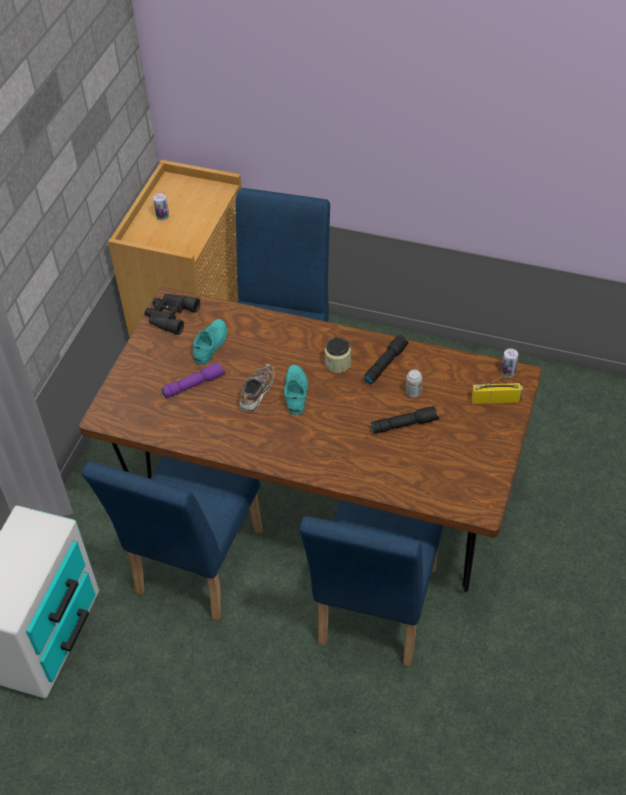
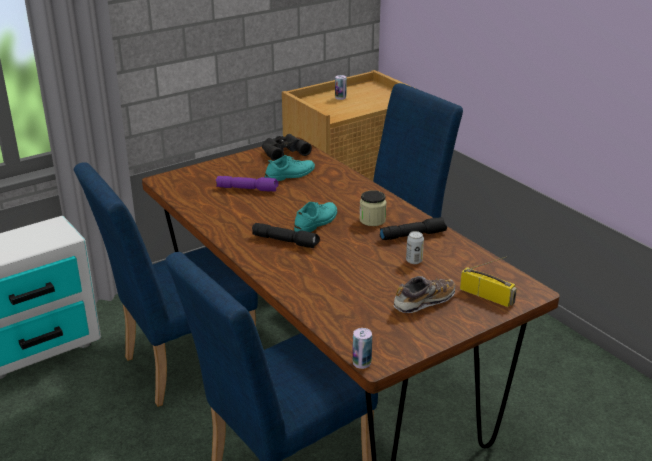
camera: 35 degrees right, 20 degrees down
(257, 392) = (286, 210): shoe -> shoe (424, 302)
(404, 424) = (380, 276): black flashlight -> black flashlight (286, 241)
(508, 372) = (522, 284): can -> can (361, 363)

